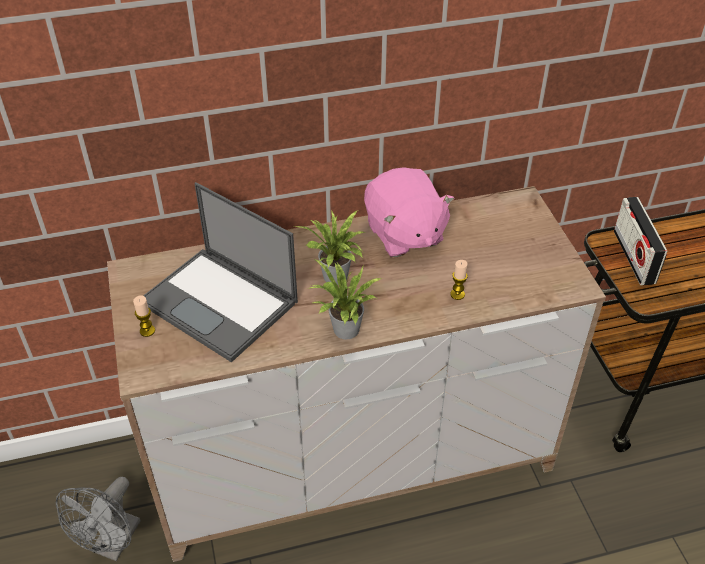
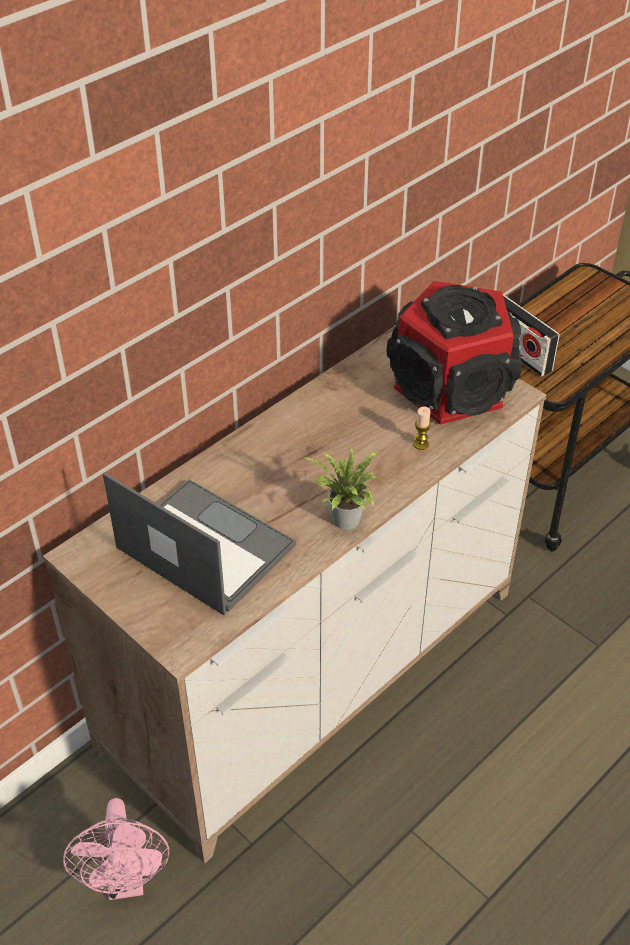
camera: 30 degrees left, 0 degrees up
(113, 544) = (126, 881): grey fan -> pink fan
(147, 331) = (150, 605): candle -> none
(221, 303) = (203, 546): laptop -> laptop turned 150 degrees counterclockwise
(336, 279) = (297, 475): potted plant -> none
(404, 234) = (328, 407): pink plush toy -> none
(522, 258) = (451, 388): none -> speaker

